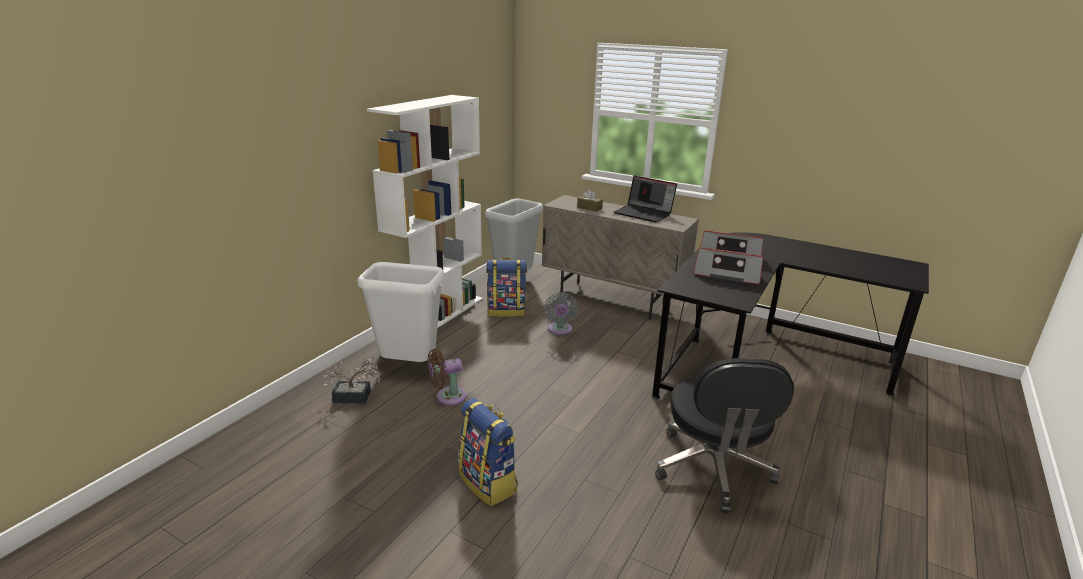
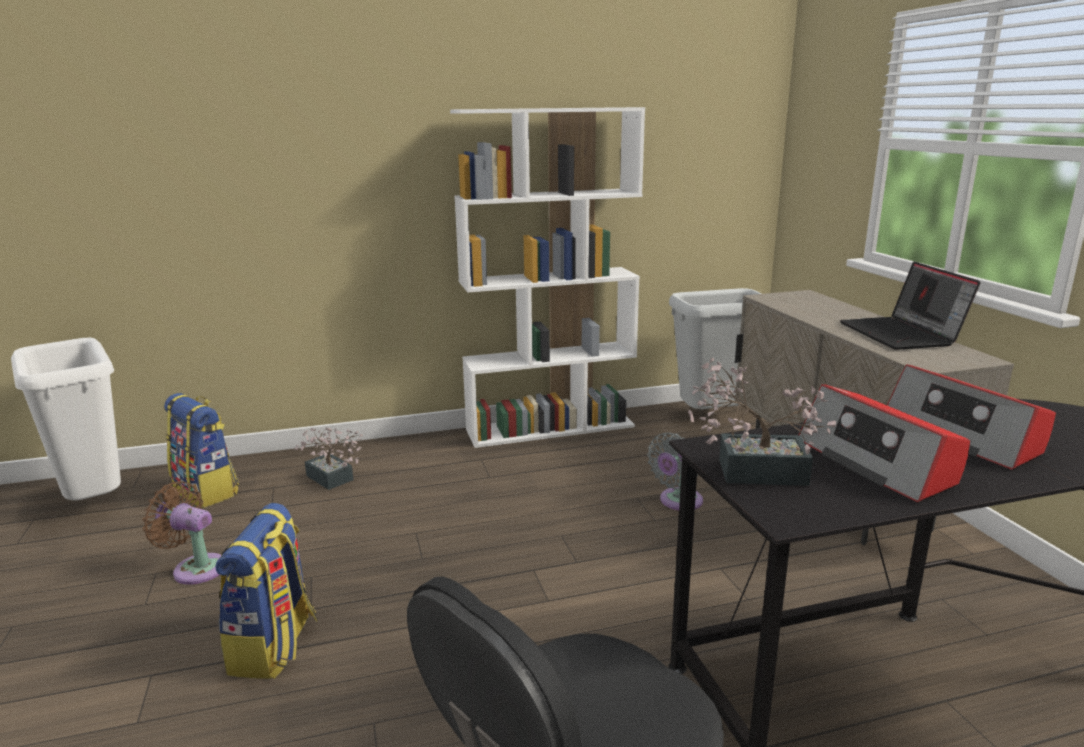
camera: 45 degrees right, 5 degrees down
(407, 367) = (427, 470): white trash can -> white trash can (93, 503)
(448, 397) = (408, 521): brown fan -> brown fan (195, 568)
(507, 311) = (642, 451): backpack -> backpack (207, 491)
(589, 208) = (812, 310): brown tissue box -> none
(703, 291) = (751, 471): none -> potted plant

